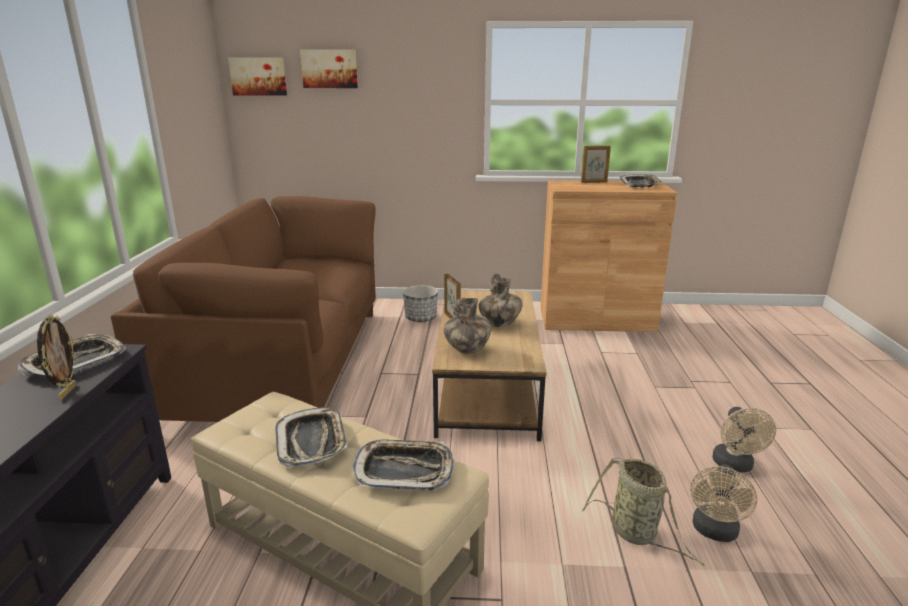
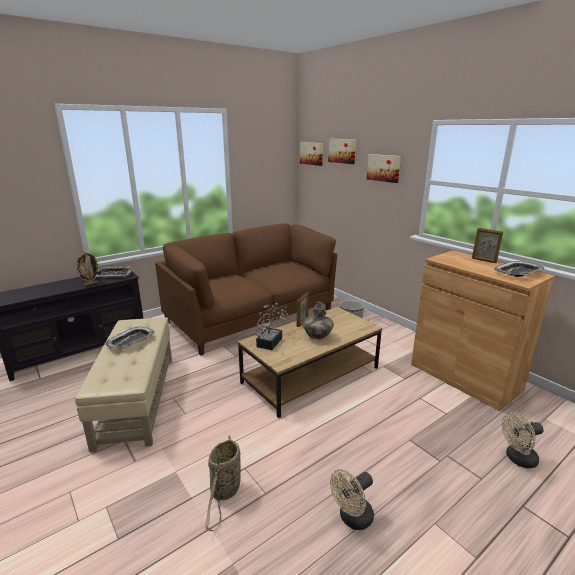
camera: 50 degrees right, 0 degrees up
(404, 470) = (126, 369): tray -> none
(414, 89) = (384, 168): none -> picture
(467, 350) = (271, 341): vase -> potted plant
(714, 532) = (259, 530): beige fan -> beige fan (517, 459)

